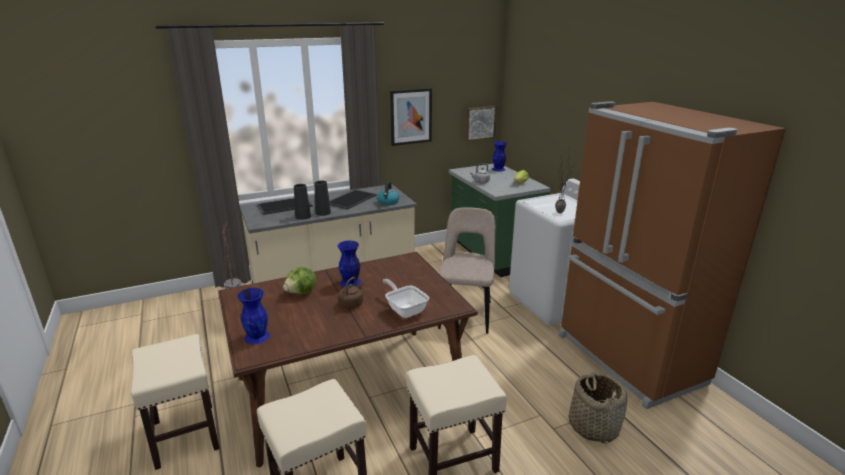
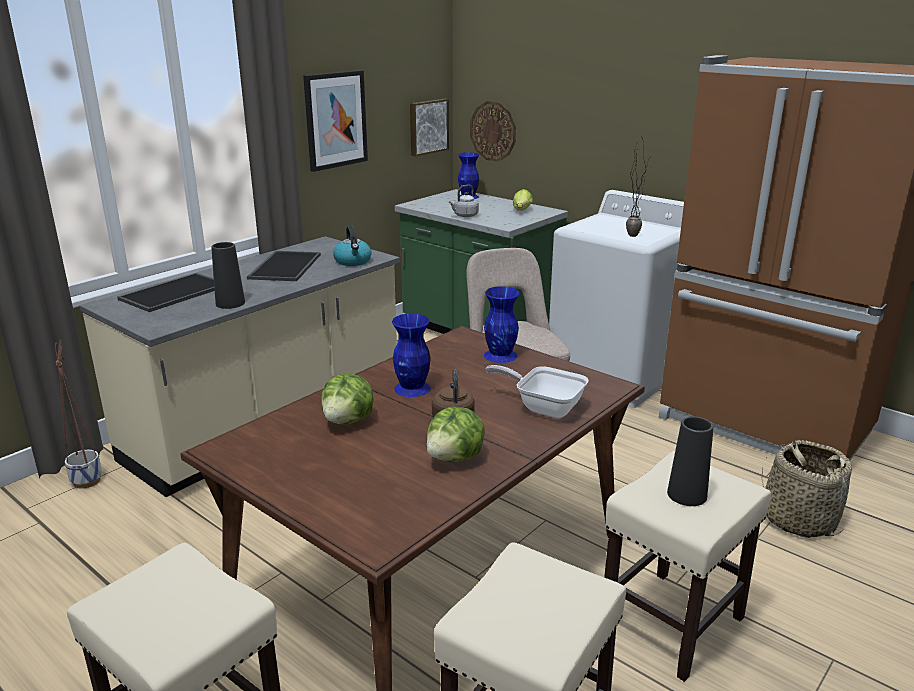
camera: 25 degrees left, 0 degrees up
(257, 336) = (351, 506): blue vase -> blue vase (500, 355)
(323, 213) = (260, 292): black vase -> black vase (687, 494)
(329, 325) = (455, 458): none -> lettuce
(519, 129) = (493, 131): none -> wall clock

